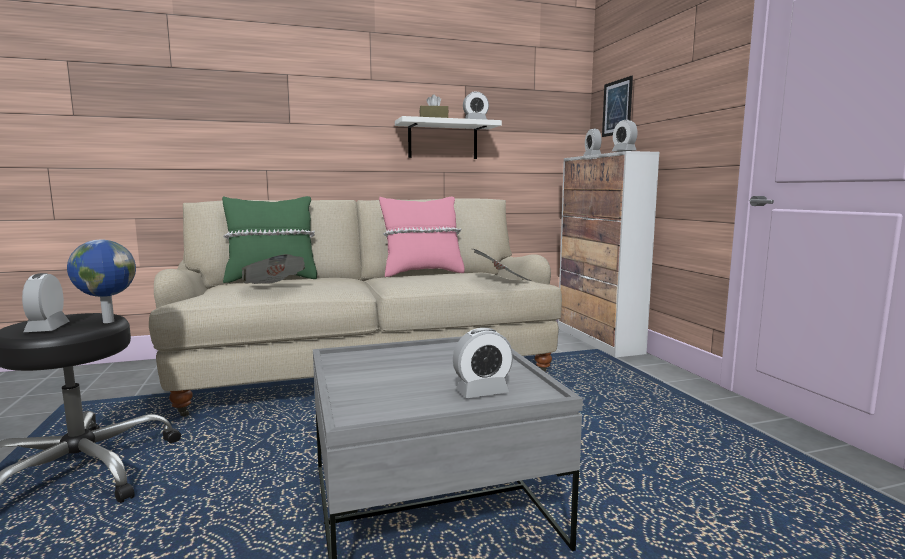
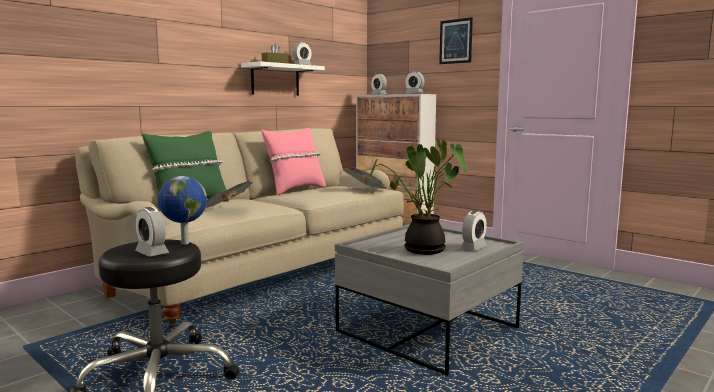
camera: 30 degrees left, 0 degrees up
(398, 380) = (421, 250): none -> potted plant
(617, 107) = (394, 59): picture -> picture (455, 41)

